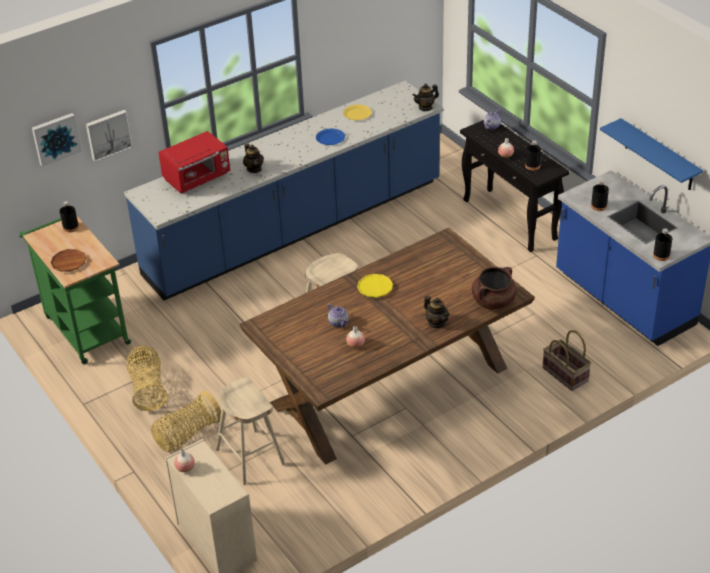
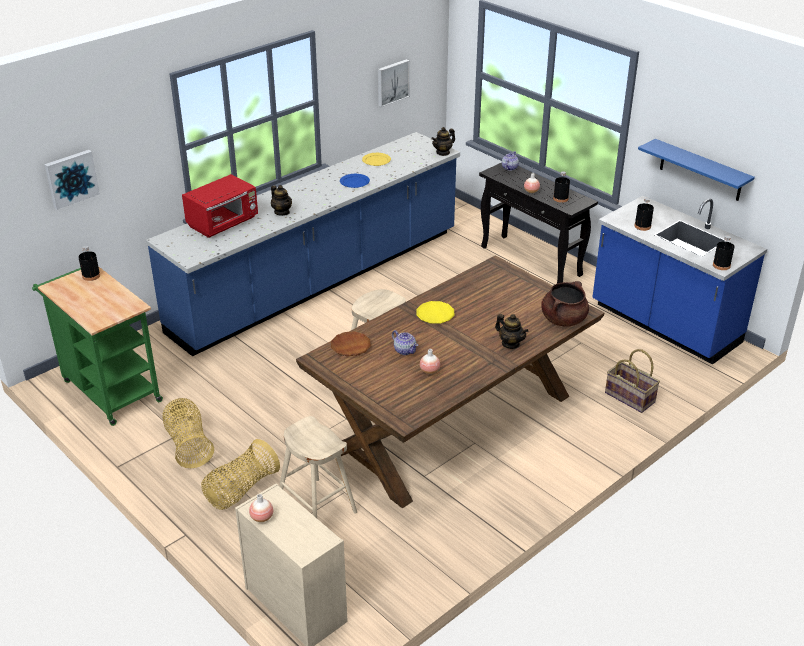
camera: 10 degrees left, 5 degrees down
(69, 262) = (93, 309): brown plate -> brown plate (350, 346)
(108, 134) = (127, 176): picture -> picture (392, 82)

